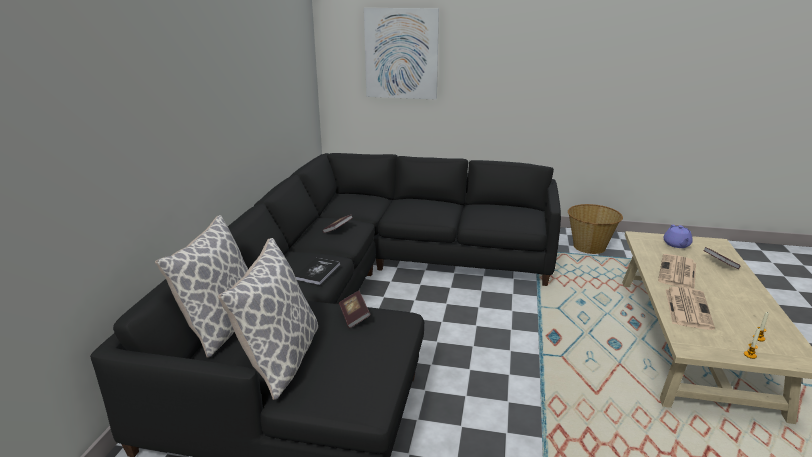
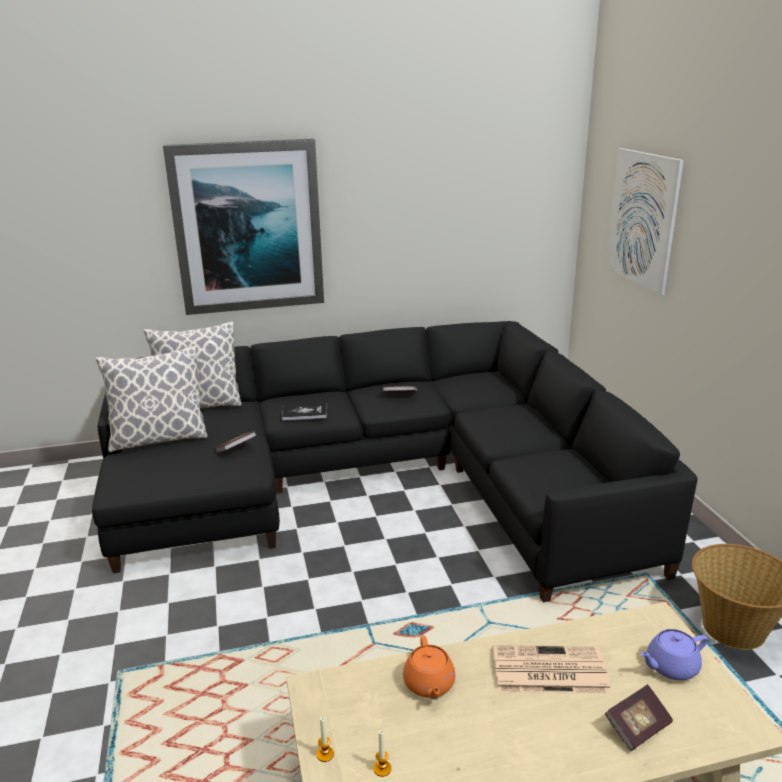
camera: 65 degrees right, 0 degrees up
(167, 110) = (248, 227): none -> picture
(687, 308) = (429, 684): newspaper -> orange teapot

